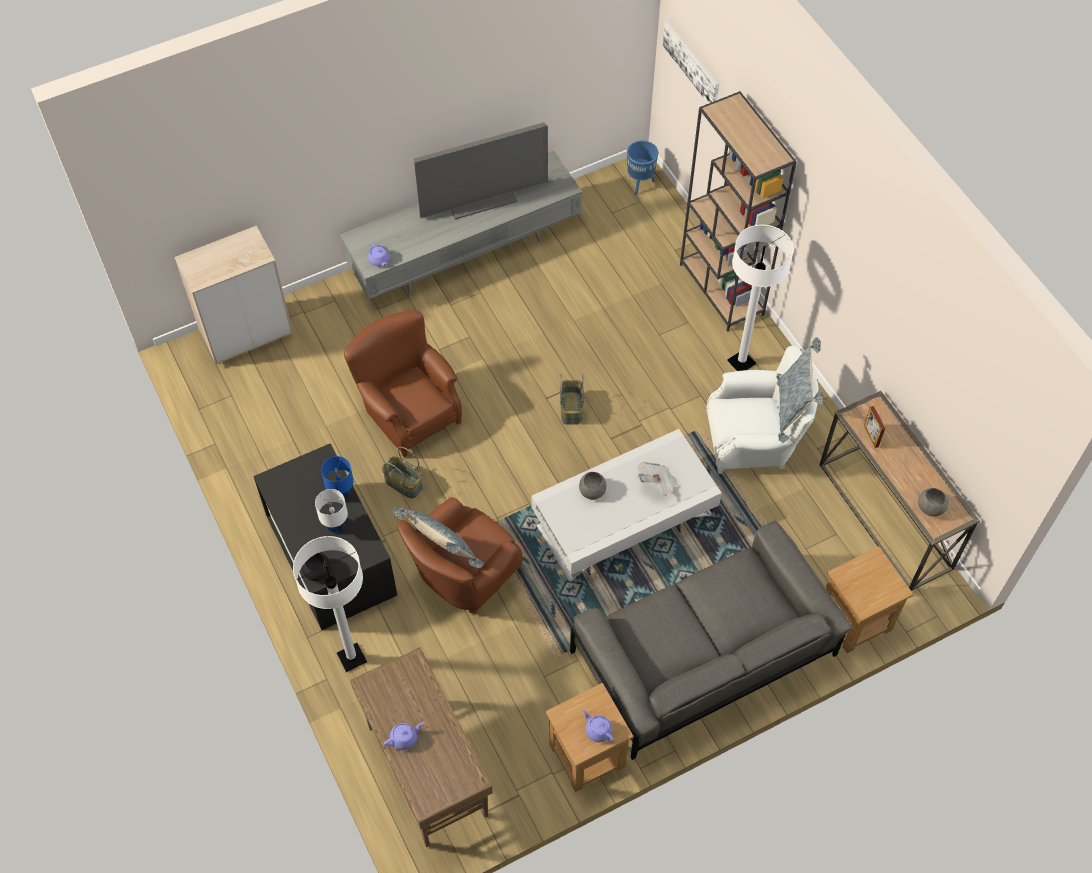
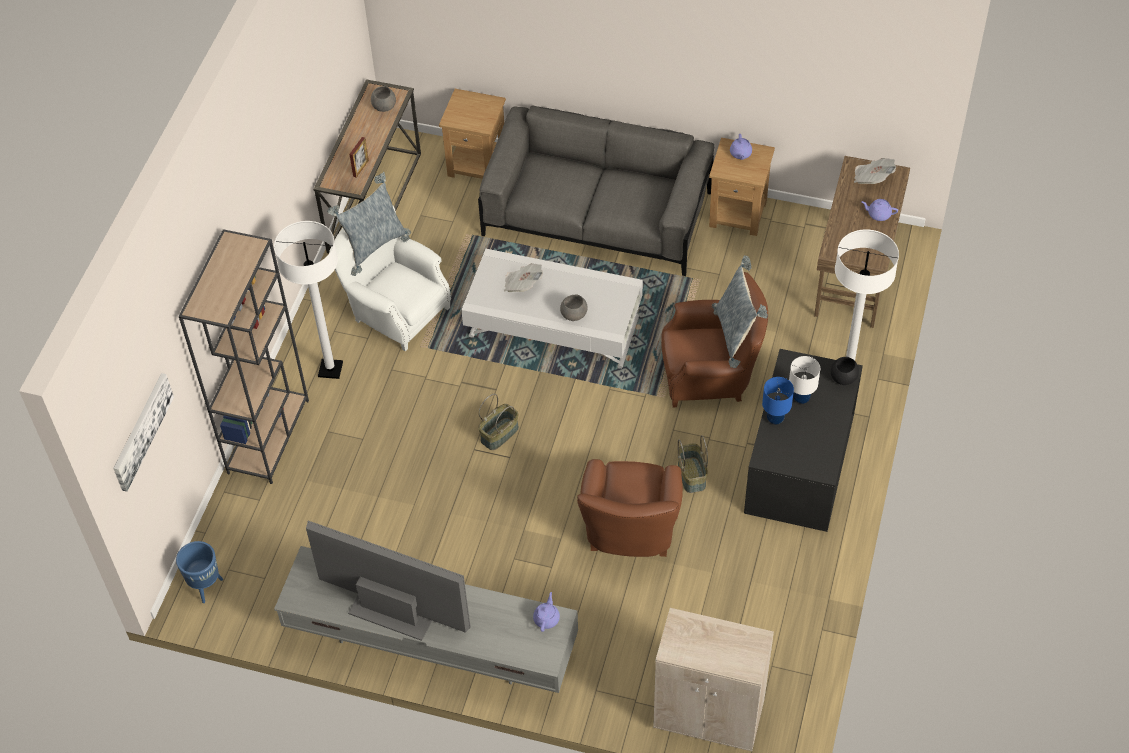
camera: 135 degrees left, 5 degrees down
(443, 777) = (872, 178): none -> newspaper

